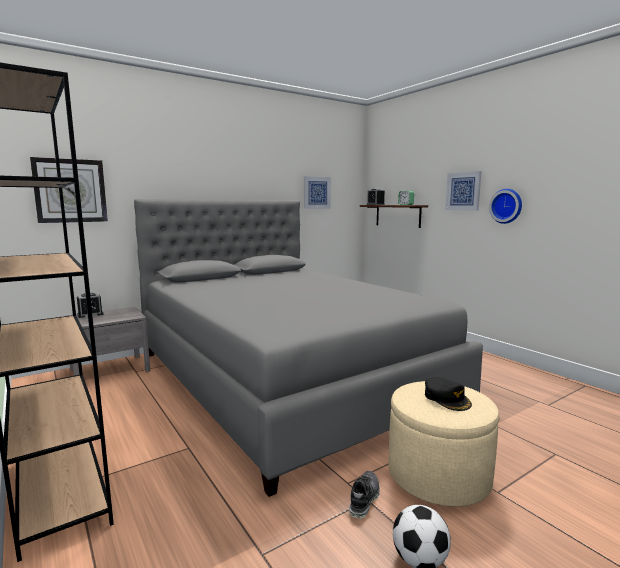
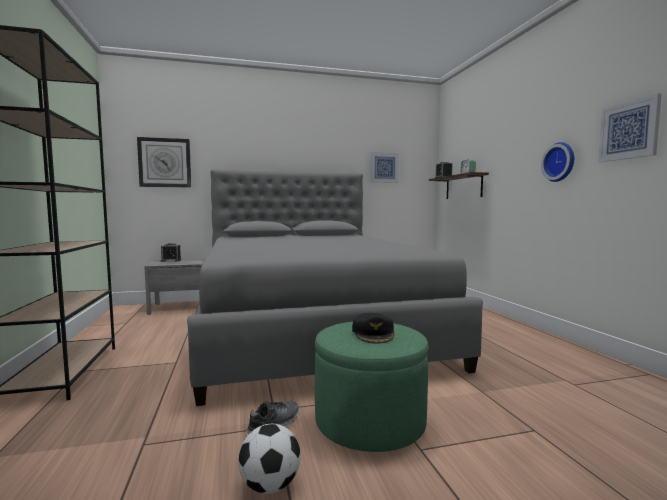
camera: 20 degrees right, 5 degrees down
(438, 475) = (370, 421): beige ottoman -> green ottoman
(463, 191) = (519, 153): picture -> picture (629, 130)

